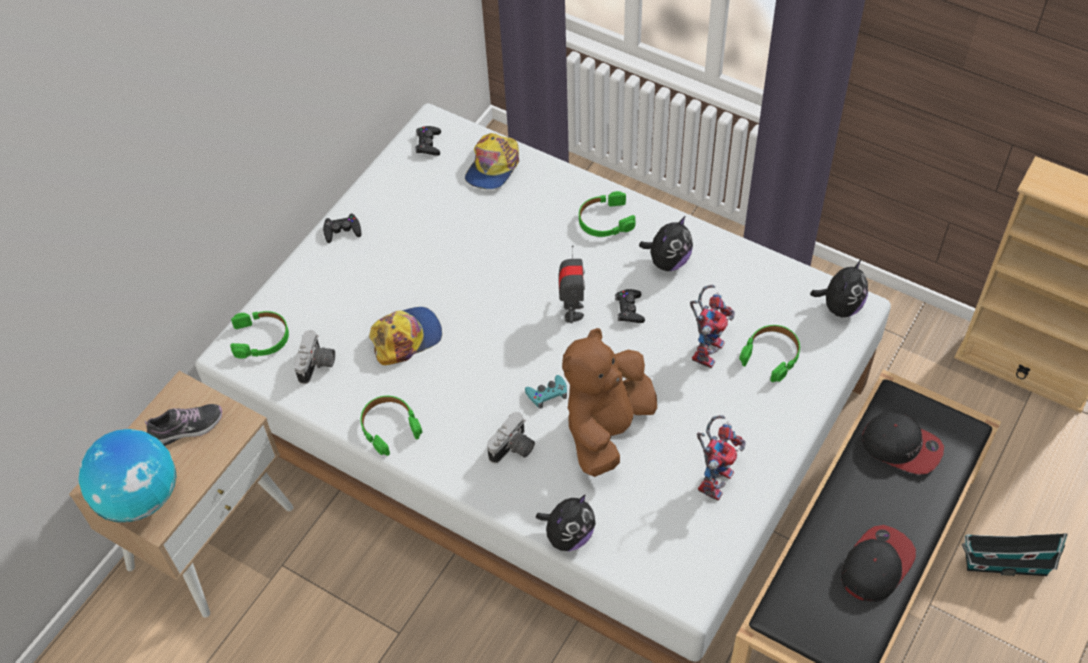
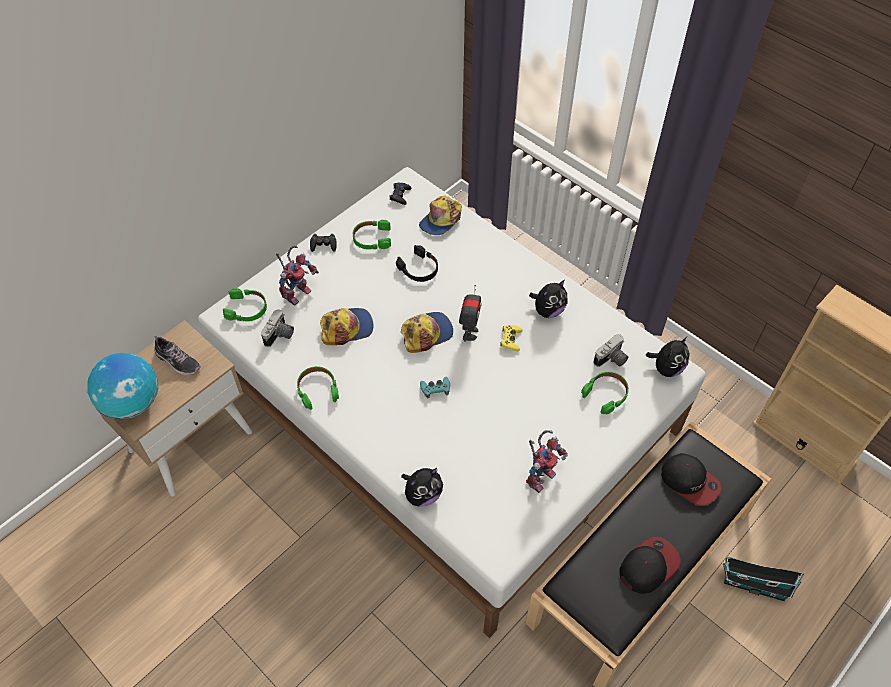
camera: 10 degrees right, 0 degrees up
(187, 428) = (178, 361): shoe -> shoe turned 45 degrees clockwise
(481, 239) = (419, 269): none -> black headphones
(513, 449) = (400, 424): camera -> camera (611, 360)
(515, 323) = (426, 333): none -> cap
(605, 221) = (510, 273): green headphones -> green headphones (372, 238)
(606, 428) = (471, 422): brown plush toy -> none
(629, 309) = (511, 340): black game controller -> yellow game controller
(706, 347) = (559, 378): toy robot -> toy robot (298, 291)

